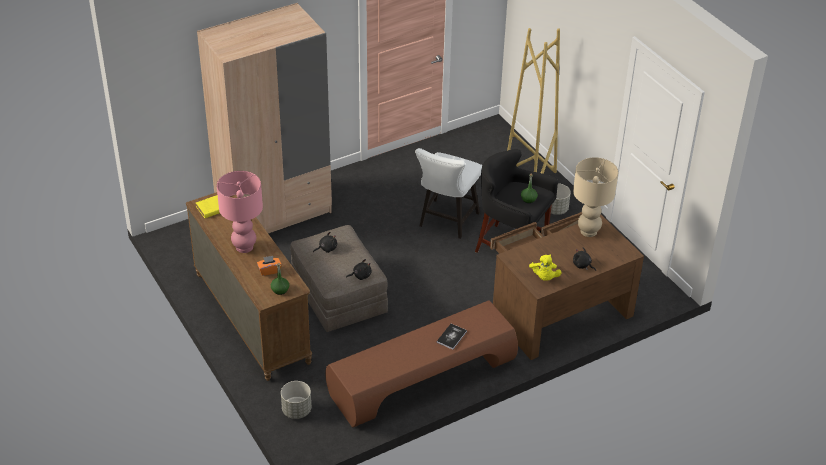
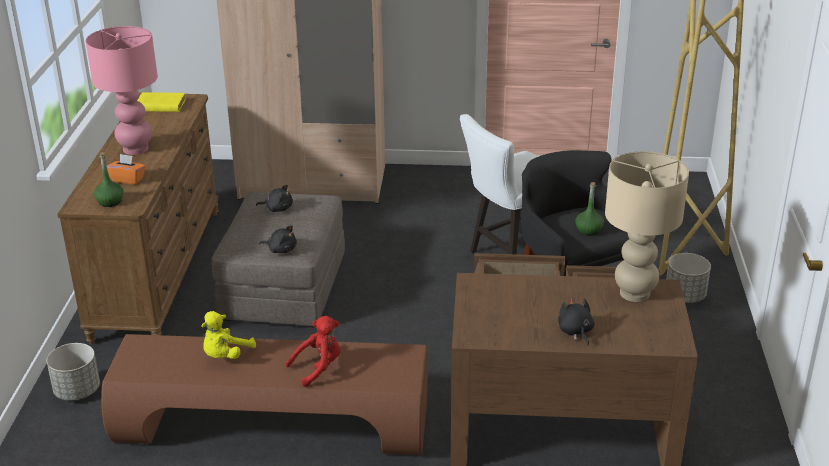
camera: 35 degrees right, 10 degrees down
(451, 337) = (318, 368): book -> red plush toy
(544, 277) = (496, 324): yellow plush toy -> yellow plush toy (225, 355)

